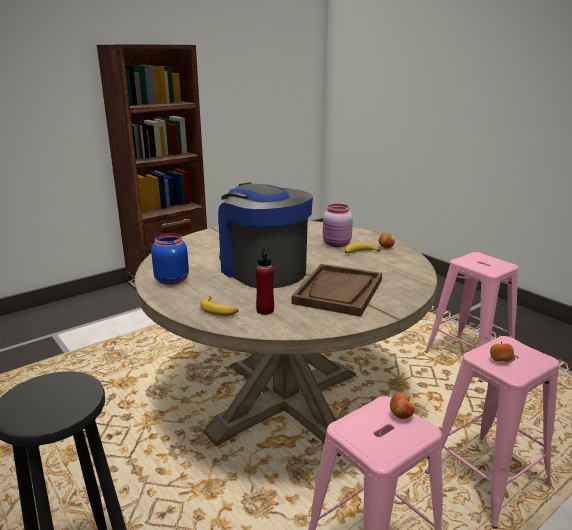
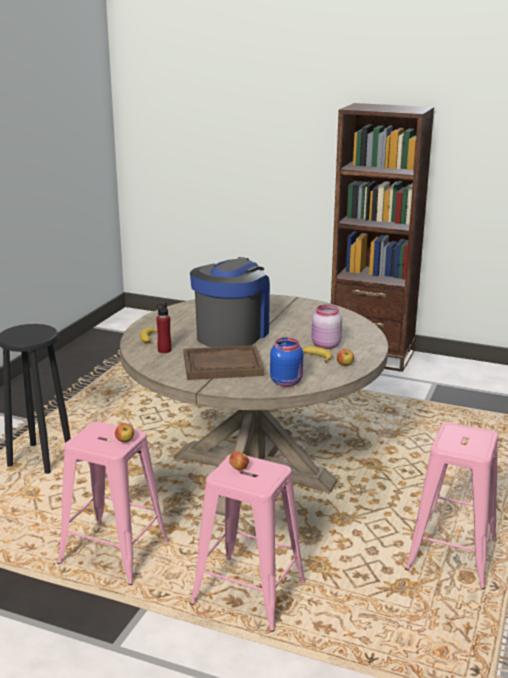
camera: 60 degrees right, 0 degrees up
(172, 280) = (180, 314): blue jar -> blue jar (287, 382)

